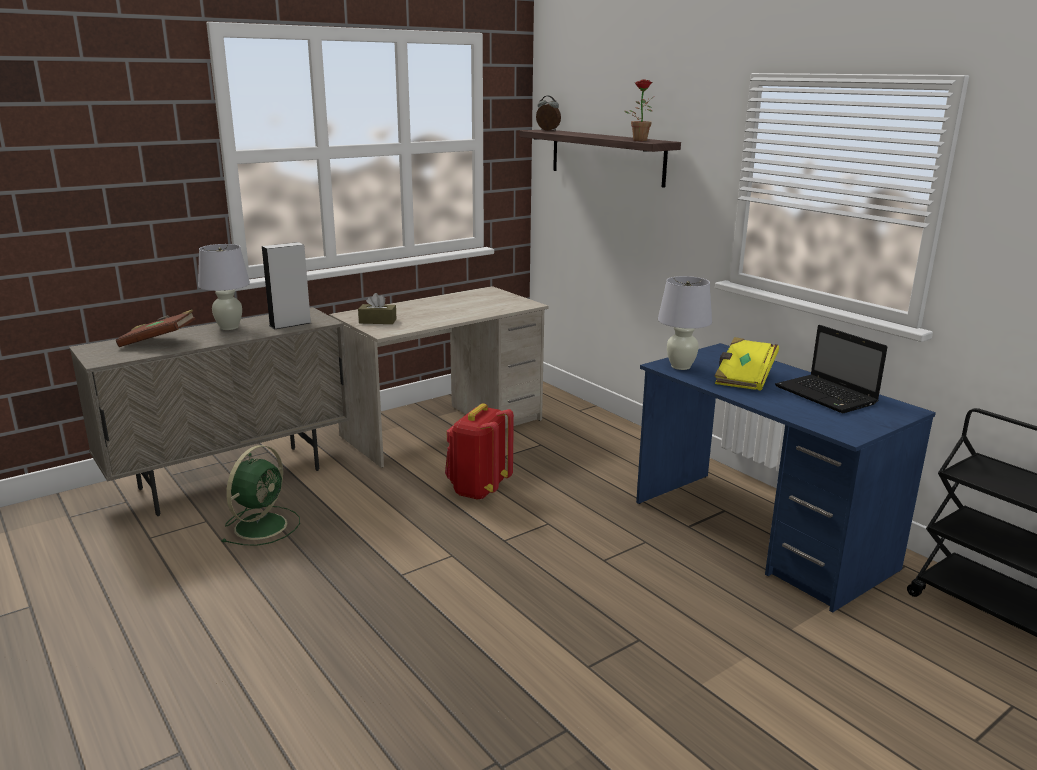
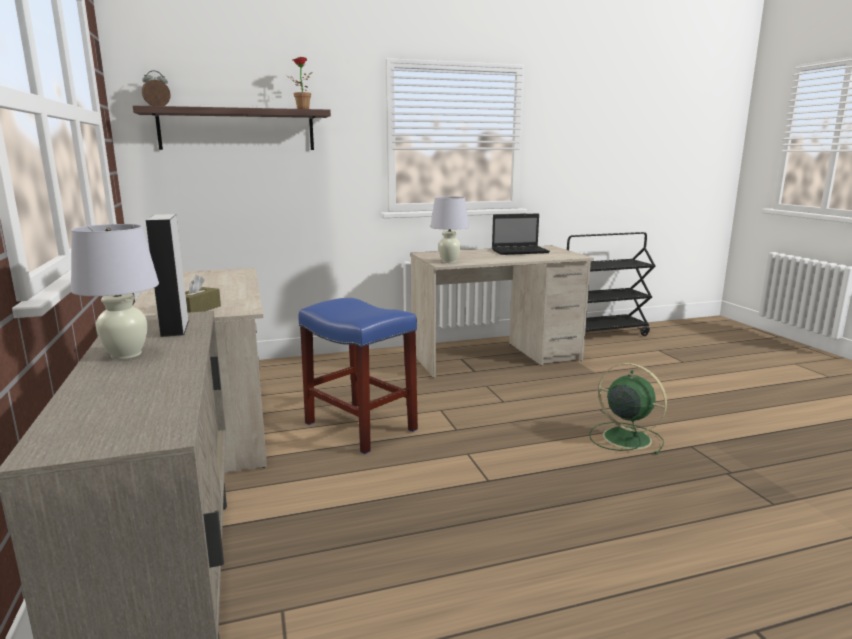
camera: 70 degrees left, 5 degrees down
(159, 342) = (123, 394): brown book -> none
(262, 525) = (333, 559): green fan -> green fan (624, 437)
(478, 490) = (362, 427): red backpack -> blue stool
(743, 378) = (481, 256): yellow book -> none
(759, 535) = (496, 357): blue desk -> beige desk

